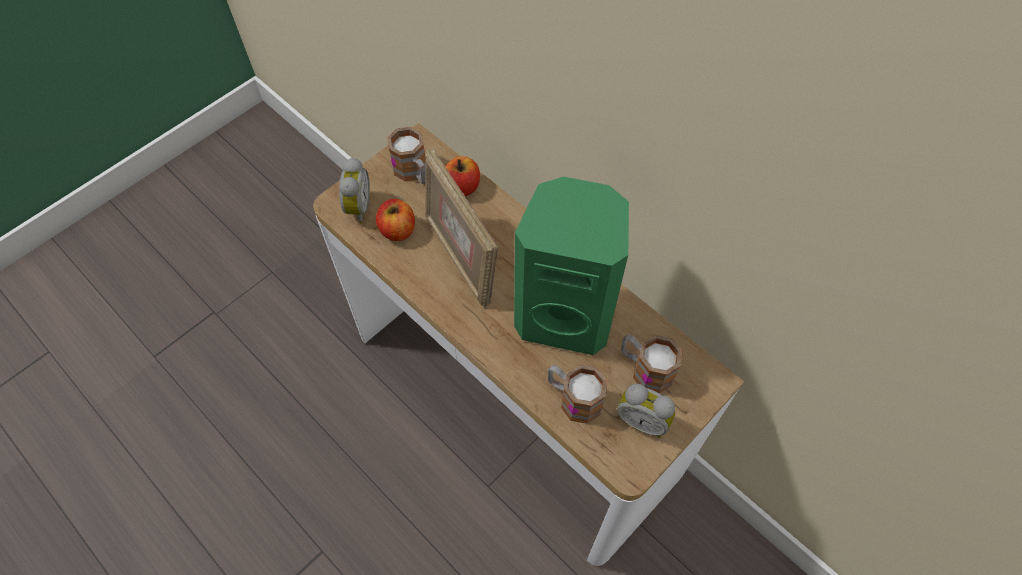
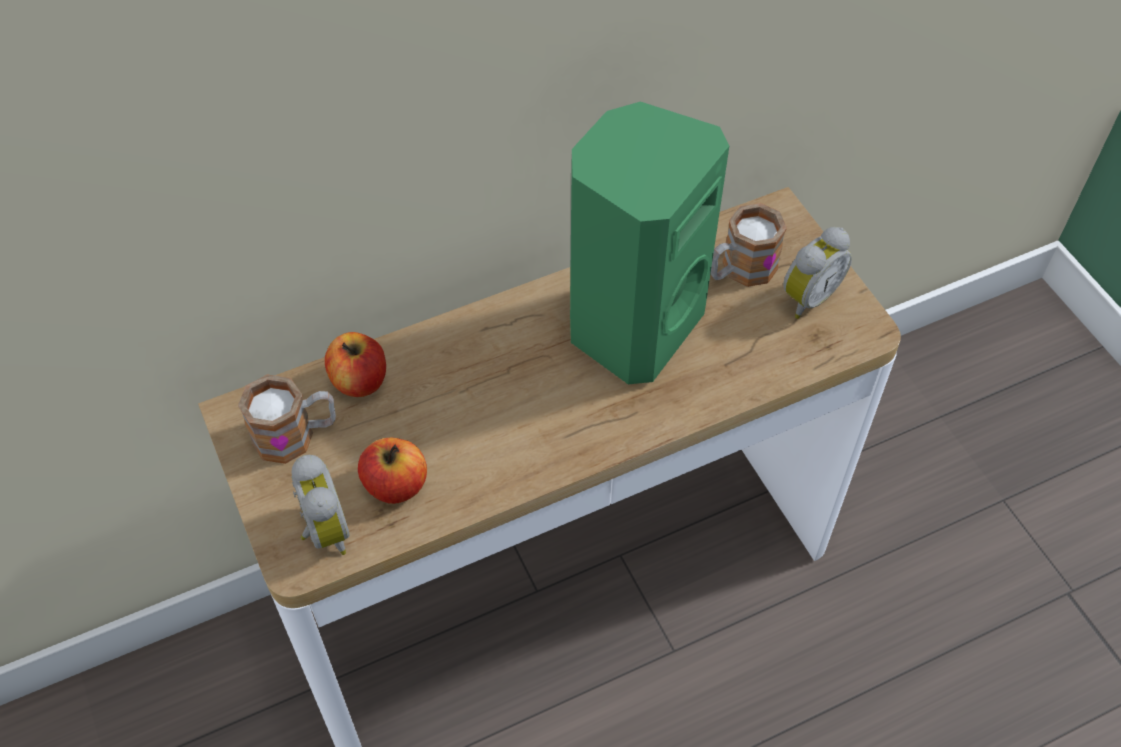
camera: 70 degrees left, 5 degrees down
(356, 208) = (322, 531): alarm clock -> alarm clock turned 45 degrees clockwise
(461, 258) = (485, 417): picture frame -> none
(573, 398) = (755, 355): mug -> none

